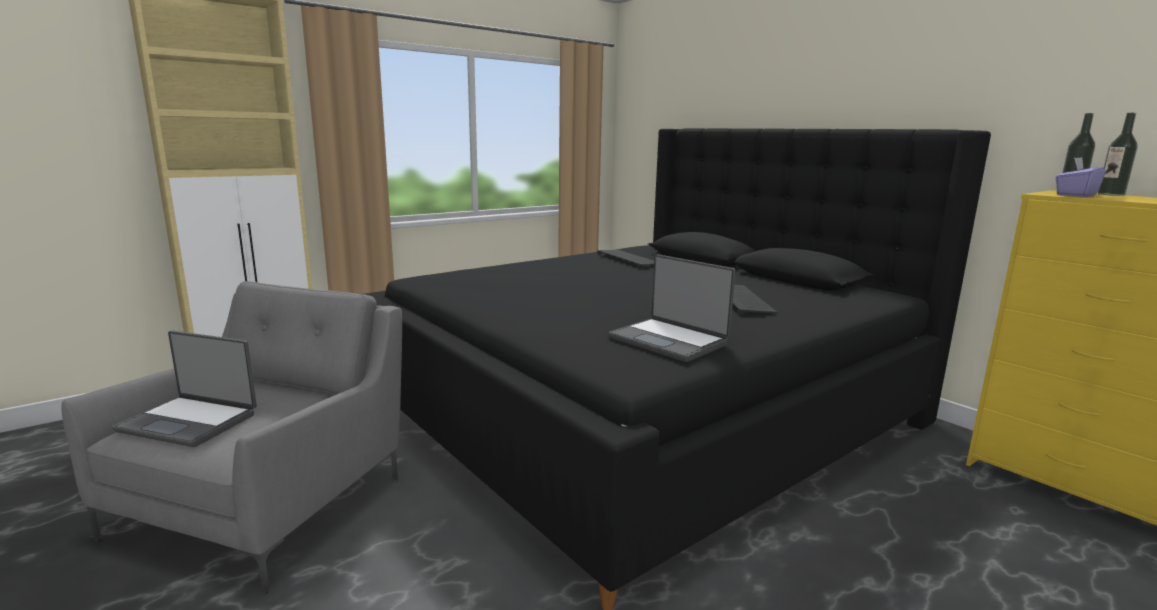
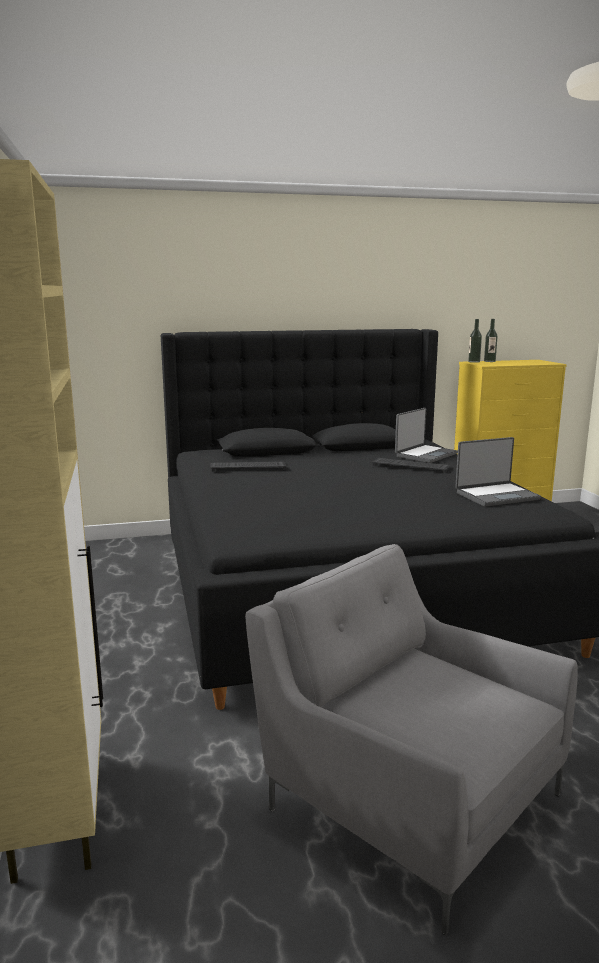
camera: 65 degrees left, 0 degrees up
(190, 421) = (450, 727): laptop -> laptop (425, 455)
(1075, 195) = (494, 364): purple tissue box -> none

